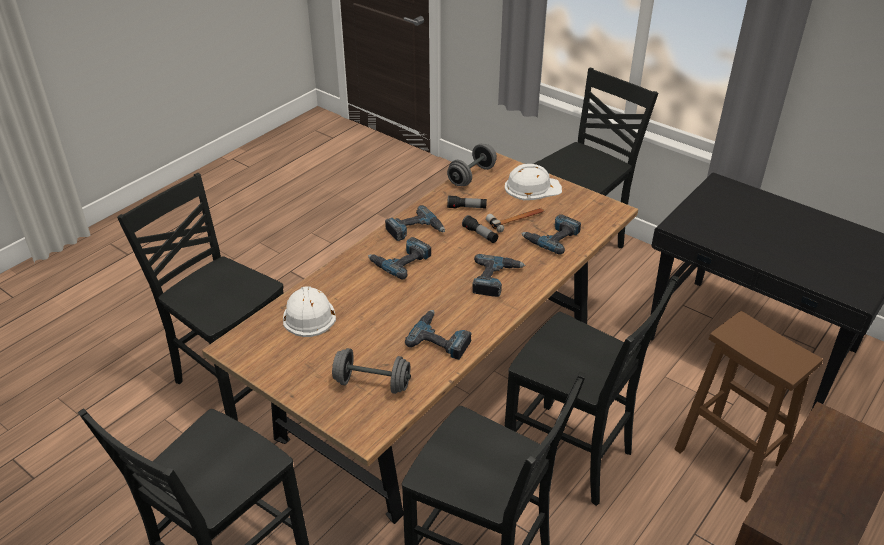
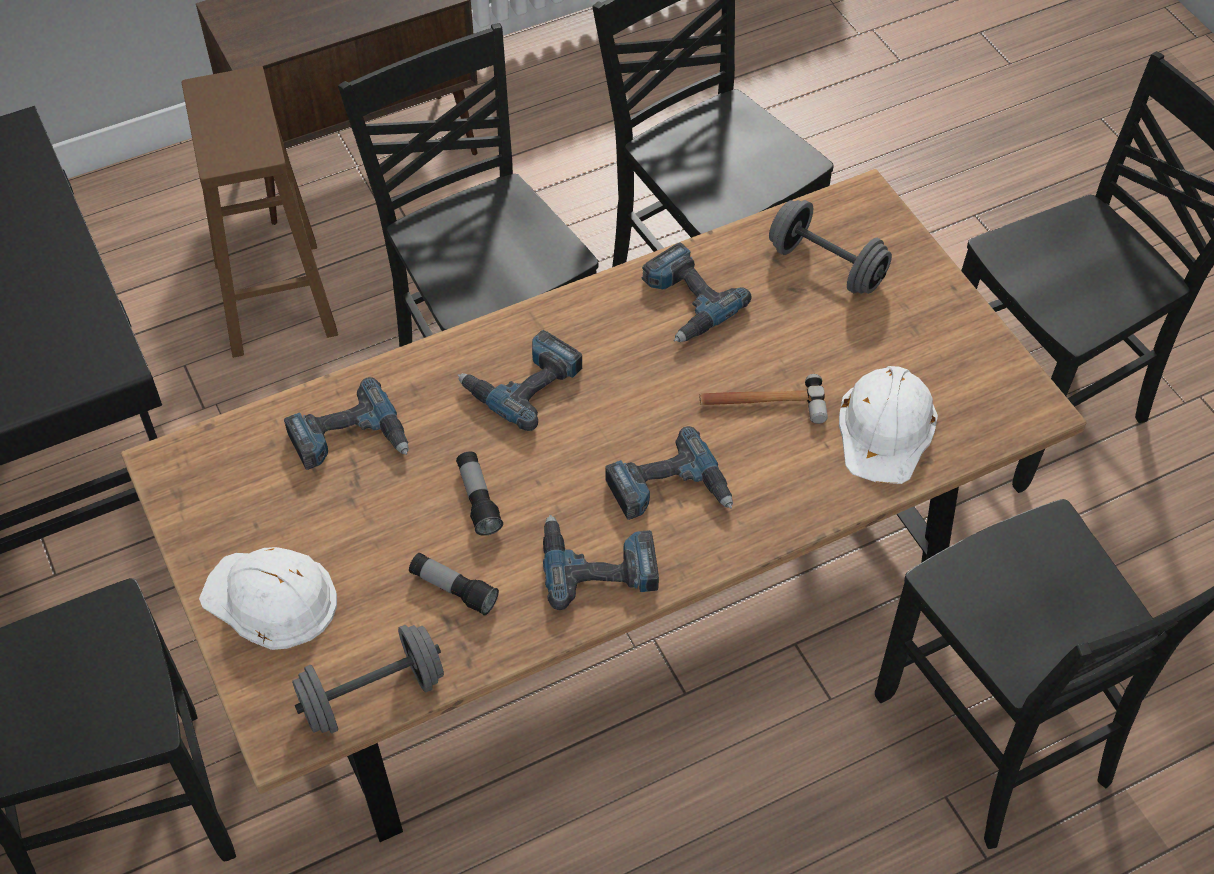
camera: 155 degrees left, 15 degrees up
(517, 220) = (378, 513): hammer -> hammer (761, 404)

